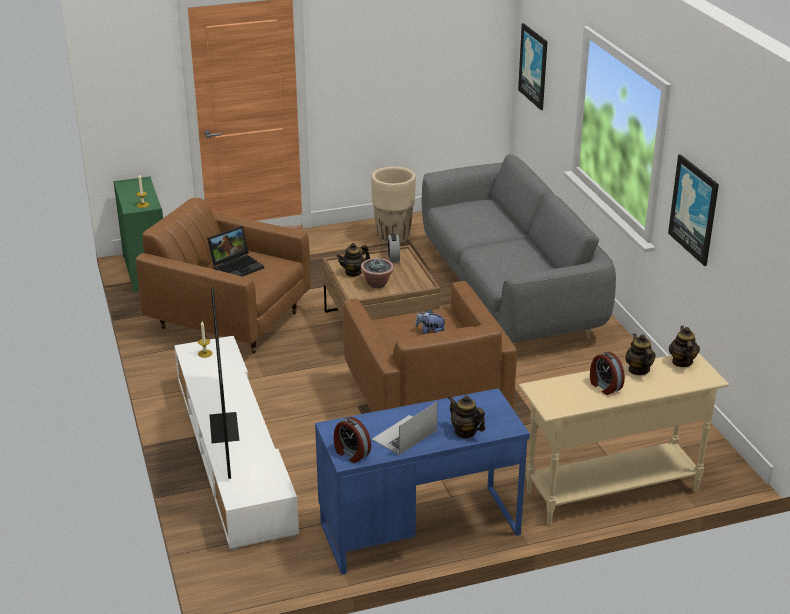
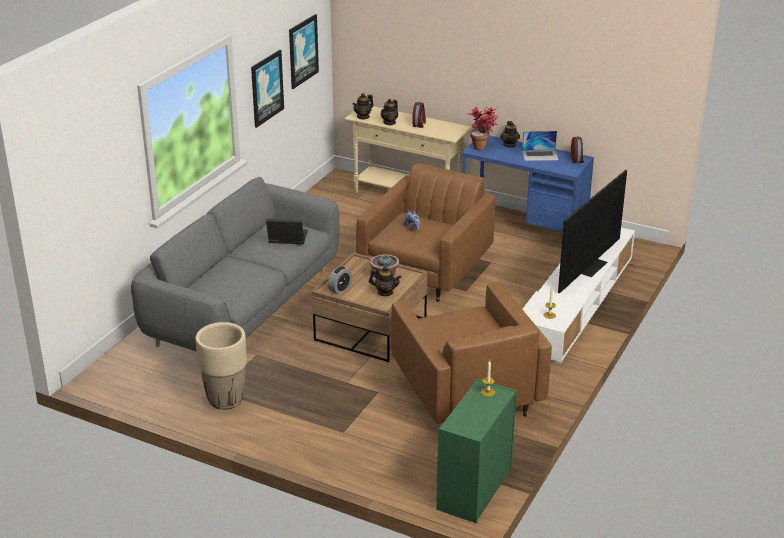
camera: 135 degrees left, 0 degrees up
(237, 266) = (461, 335): laptop -> laptop (286, 239)
(488, 409) = (483, 147): none -> potted plant
(534, 66) = (77, 201): picture -> picture (302, 51)

